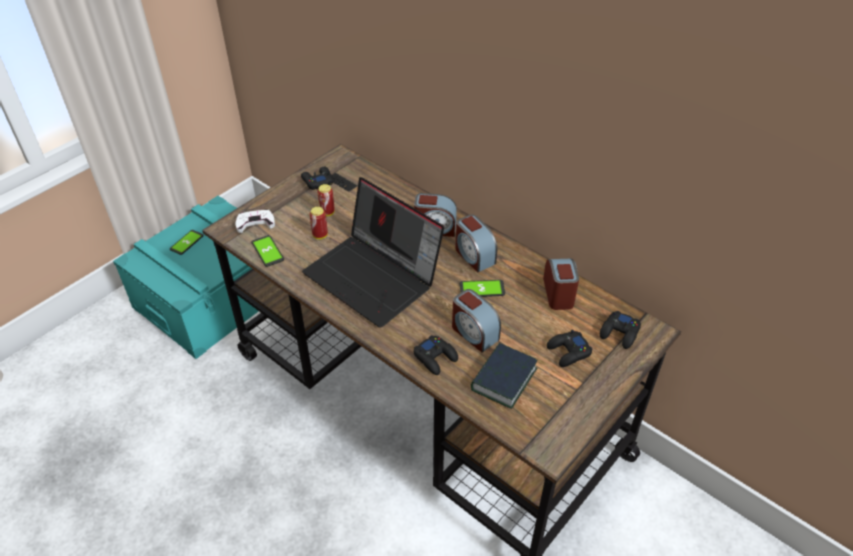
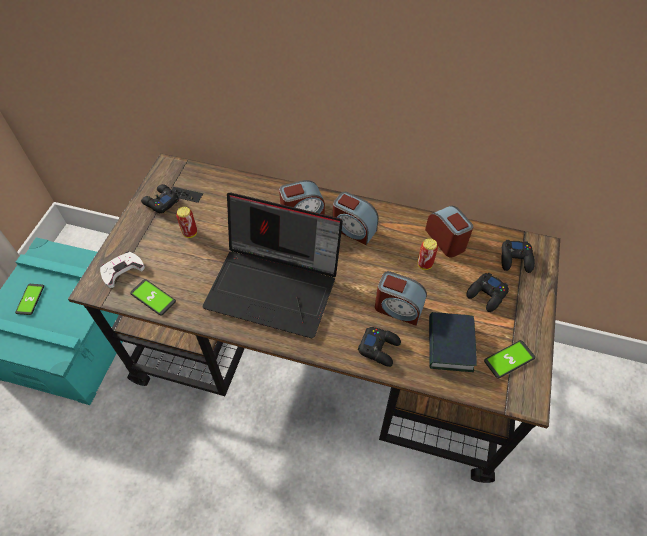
camera: 25 degrees left, 10 degrees up
(320, 235) = (197, 260): can -> can (424, 264)
(482, 289) = (379, 261): phone -> phone (509, 359)

